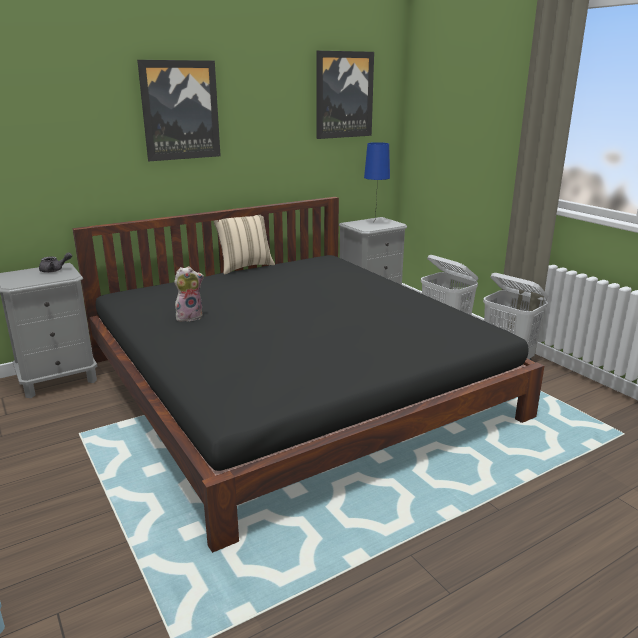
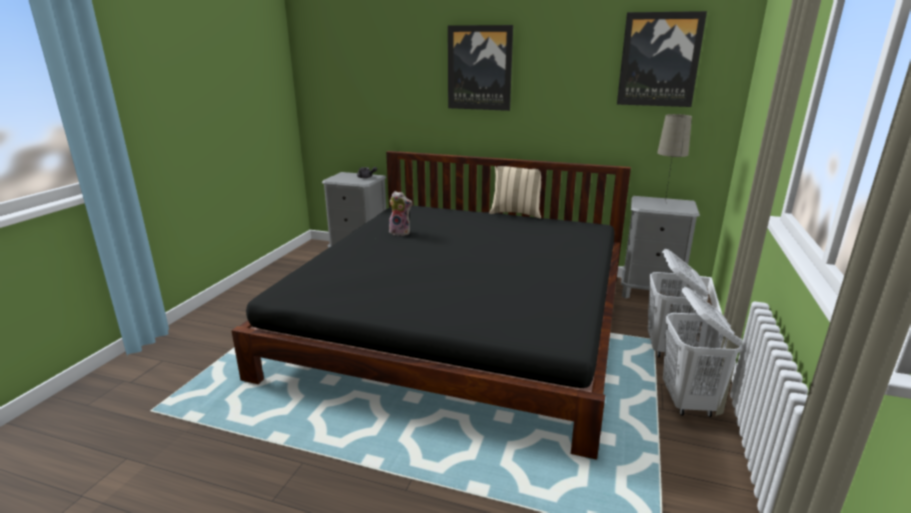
camera: 50 degrees right, 0 degrees up
(375, 224) = (664, 205): blue table lamp -> beige table lamp

